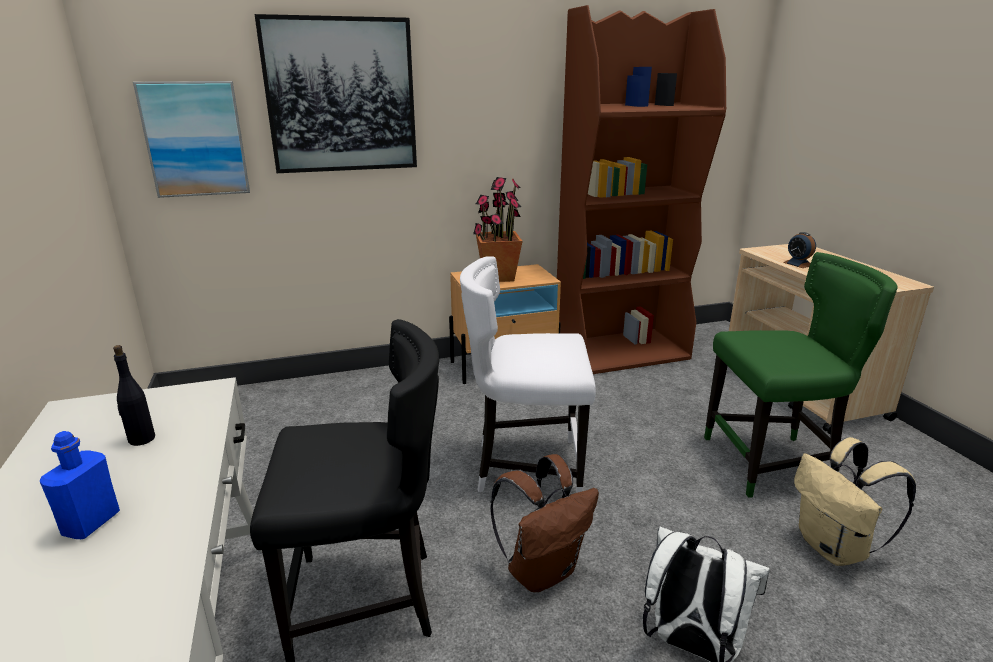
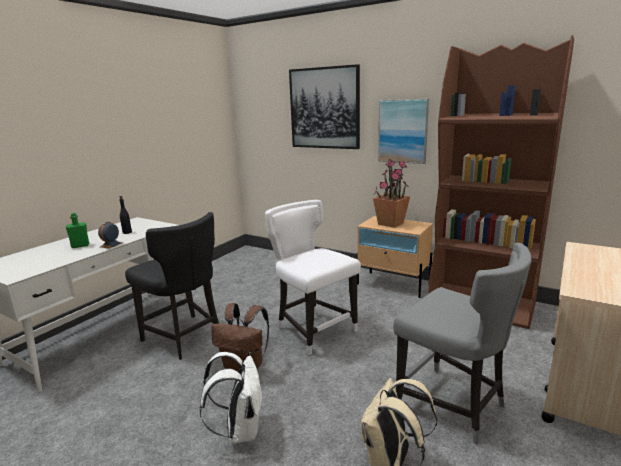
camera: 50 degrees right, 5 degrees down
(91, 523) = (80, 246): blue bottle -> green bottle
(195, 139) = (265, 128): picture -> picture (403, 131)
(772, 463) = (453, 406): green chair -> grey chair
(798, 264) = (584, 262): alarm clock -> alarm clock (111, 245)

